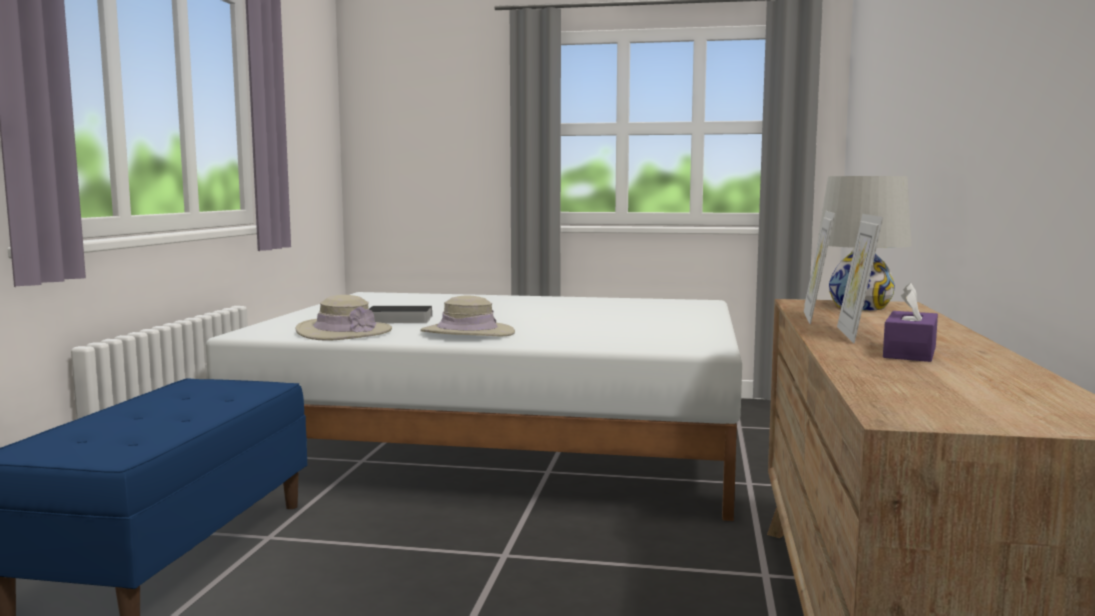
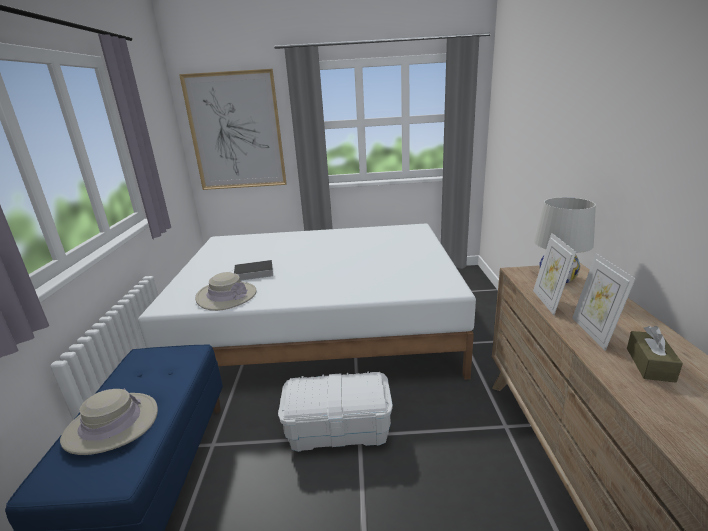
camera: 10 degrees left, 15 degrees up
(423, 133) = (236, 132): none -> picture
(467, 333) = (304, 286): beige hat -> beige hat (112, 424)
(474, 544) = (338, 428): none -> white storage box
(909, 352) = (650, 364): purple tissue box -> brown tissue box

